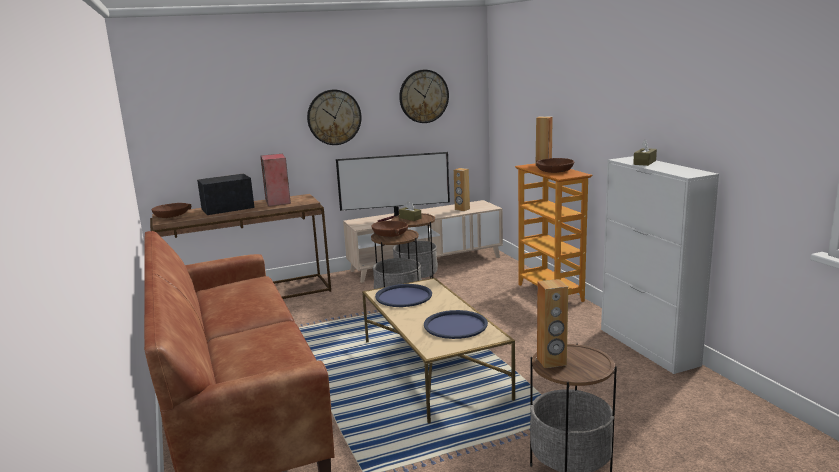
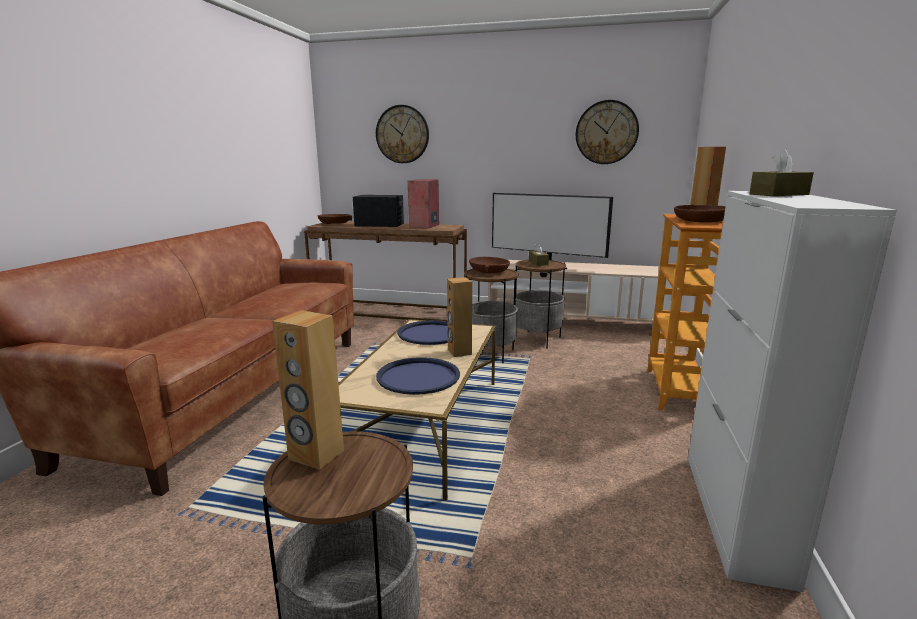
camera: 35 degrees right, 0 degrees up
(334, 117) = (499, 148): wall clock -> wall clock (402, 134)
(462, 209) = (627, 270): brown speaker -> brown speaker (459, 352)

